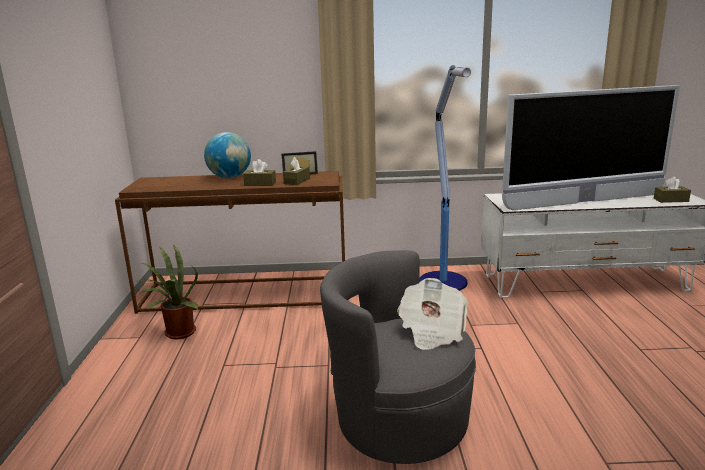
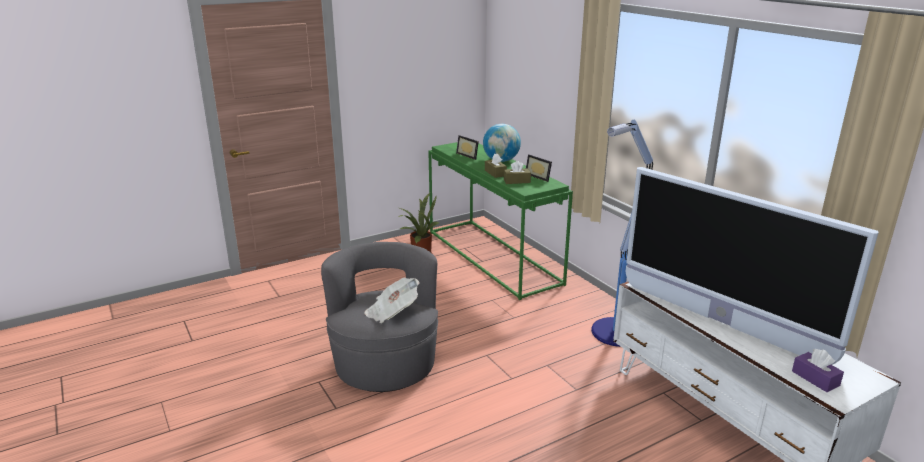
camera: 60 degrees right, 5 degrees up
(187, 184) = (469, 155): none -> picture frame
(247, 294) = (494, 257): brown console table -> green console table
(671, 200) = (815, 378): brown tissue box -> purple tissue box

